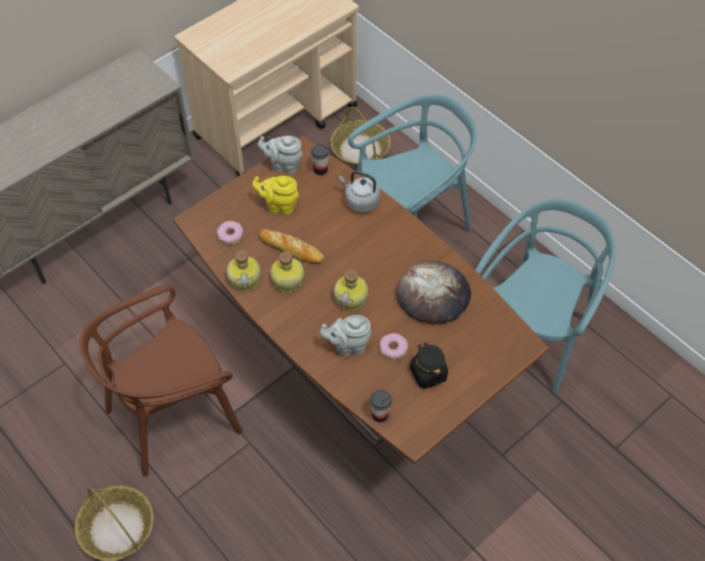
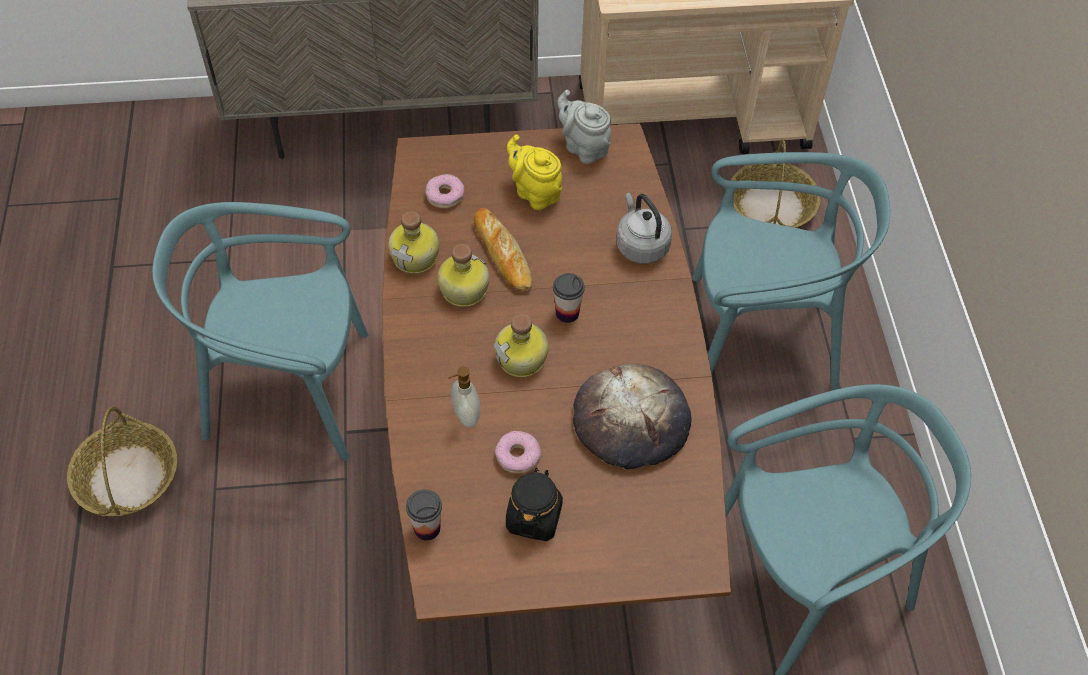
camera: 35 degrees right, 0 degrees up
(173, 416) = (289, 391): brown chair -> turquoise chair
(320, 169) = (625, 177): cup -> cup (567, 313)
(348, 346) = (465, 416): grey teapot -> soap dispenser

